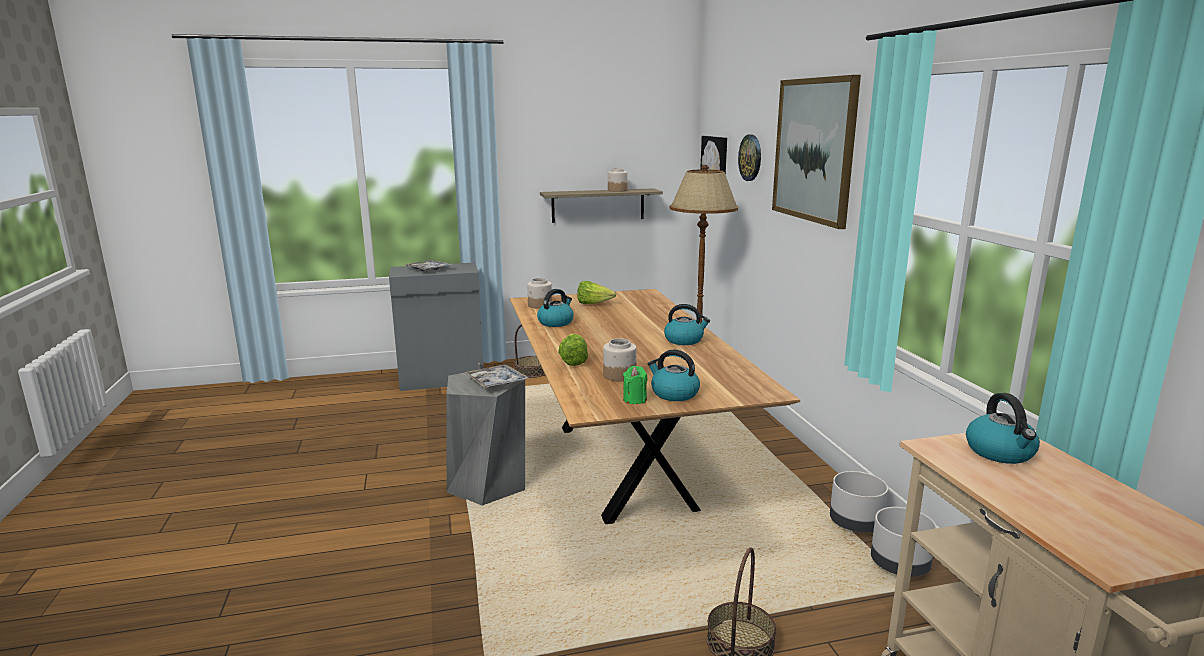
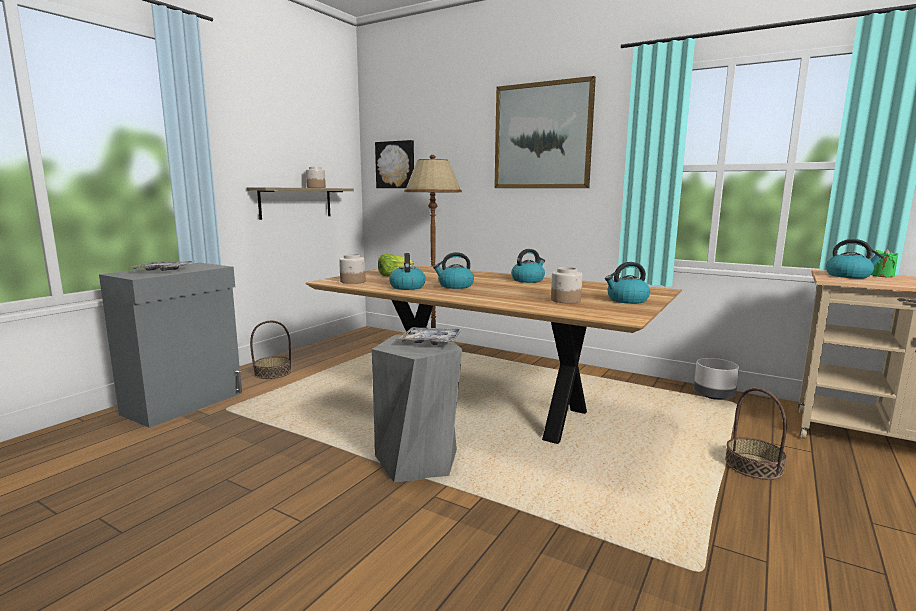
camera: 45 degrees left, 5 degrees down
(573, 361) = (507, 300): lettuce -> none
(594, 331) = (455, 286): none -> kettle
(634, 399) = (622, 307): green candle -> green candle (882, 276)
(750, 157) = (452, 152): wall clock -> none
(856, 525) = (659, 386): grey planter -> none

